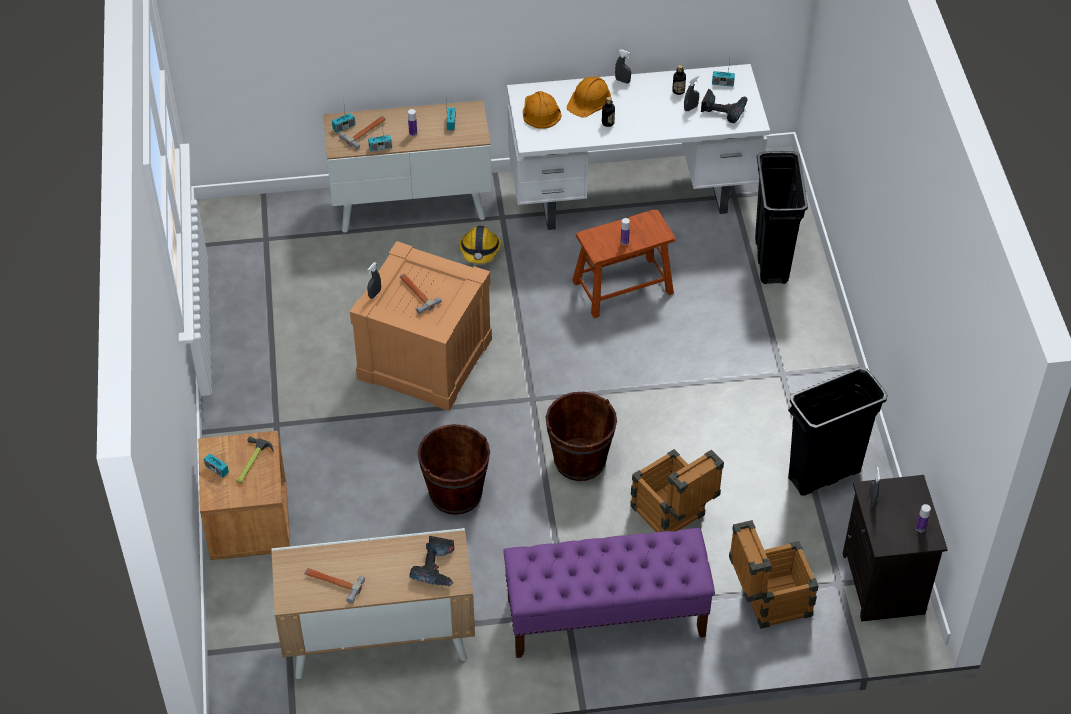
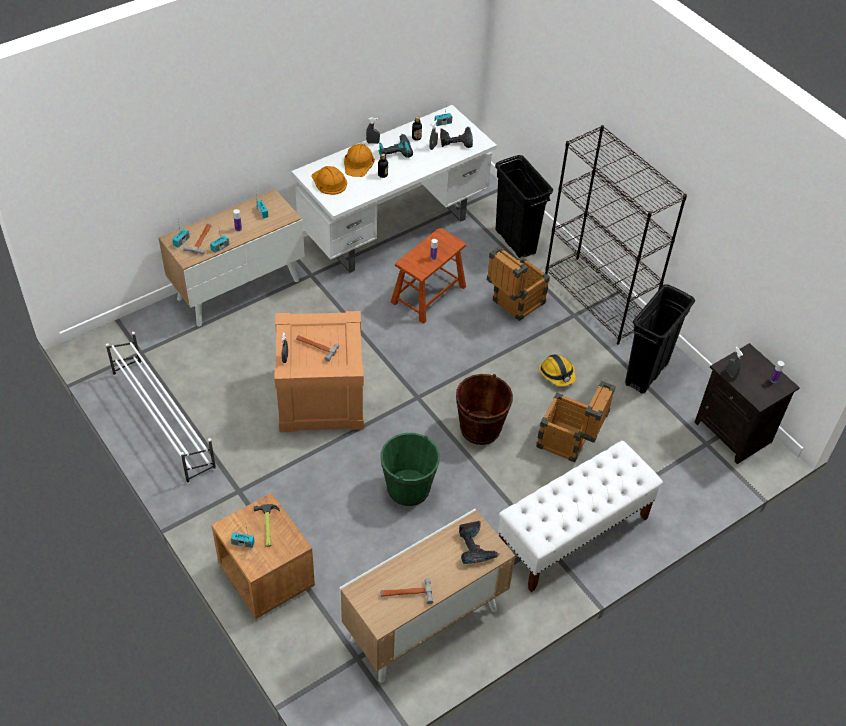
camera: 30 degrees left, 0 degrees up
(245, 320) = (163, 420): none -> white shoe rack
(455, 493) = (408, 488): brown bucket -> green bucket
(480, 250) = (310, 304): hard hat -> hard hat (557, 374)
(605, 618) = (572, 535): purple bench -> white bench
(641, 98) = (394, 150): none -> power drill
(767, 602) = (670, 476): crate -> crate (514, 304)
(825, 366) = (598, 300): none -> black bookcase

